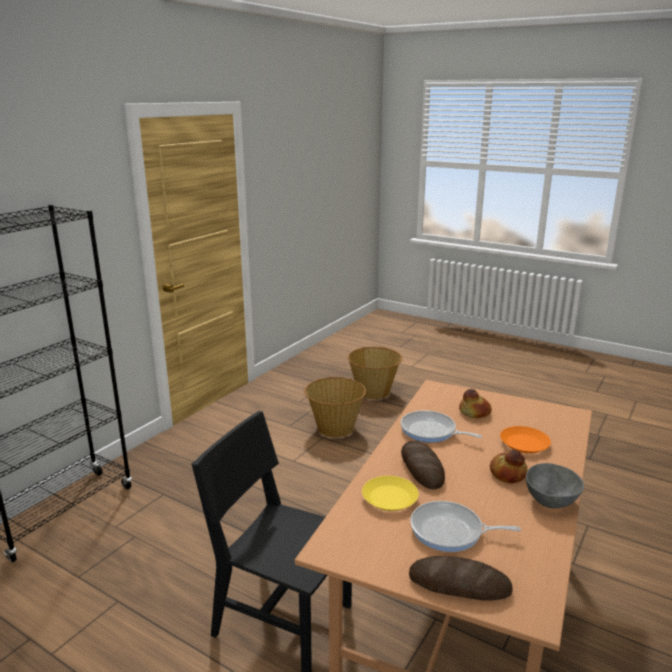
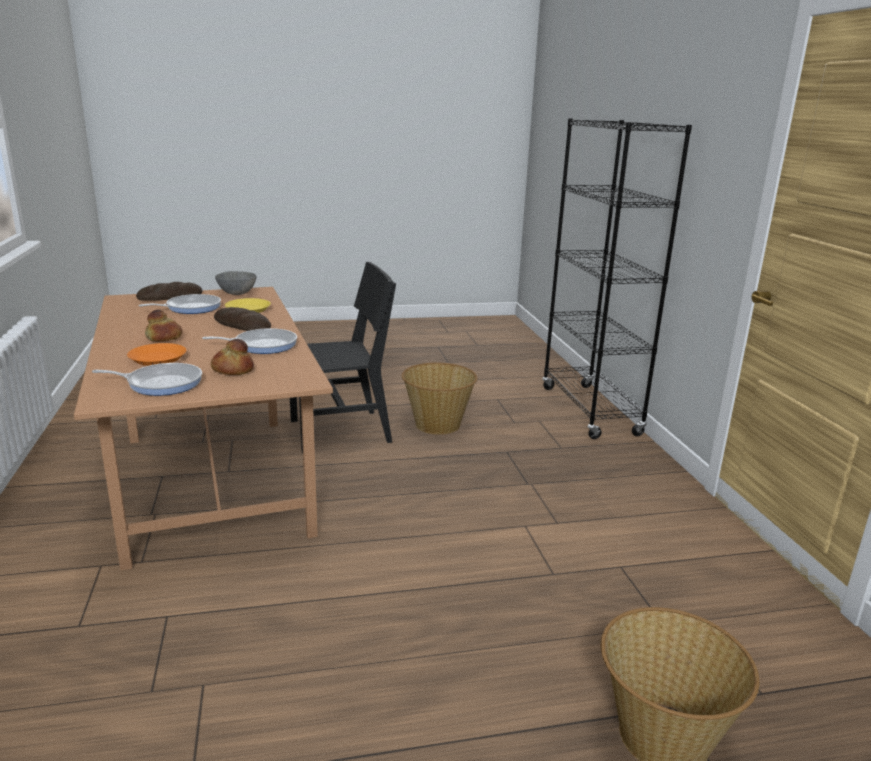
camera: 135 degrees right, 0 degrees up
(335, 428) = (565, 598): basket -> basket (437, 424)
(530, 416) = (161, 383): none -> frying pan
(551, 500) = (119, 333): grey bowl -> grey bowl (237, 293)

